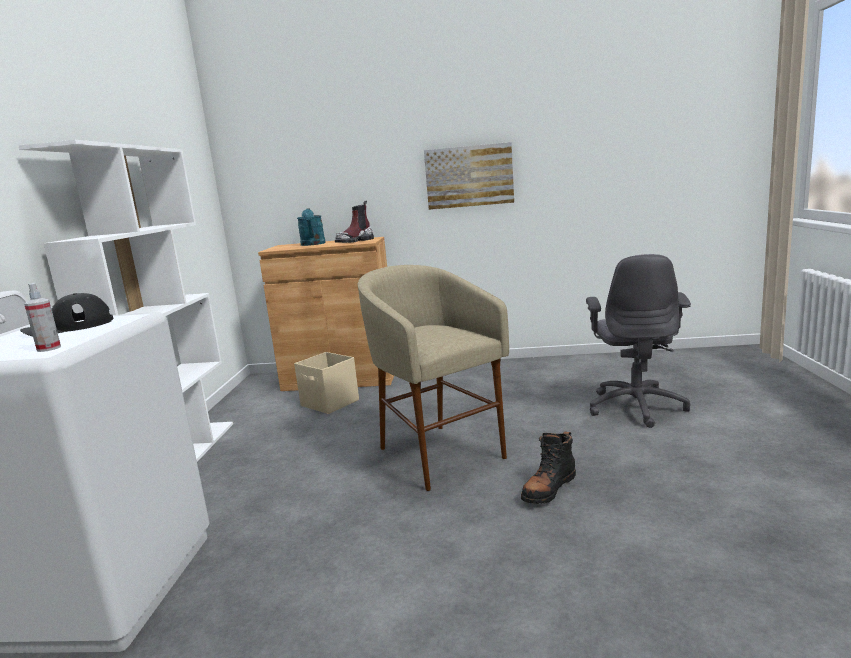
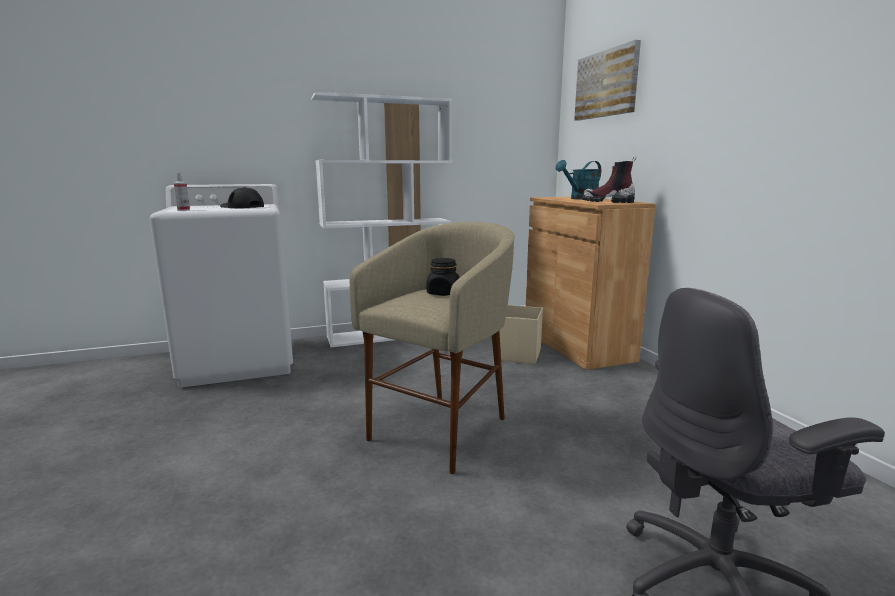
camera: 65 degrees right, 0 degrees up
(427, 329) = (443, 293): none -> black jar
(469, 176) = (772, 130): picture -> picture (606, 84)
(549, 489) = (388, 517): black boot -> none

